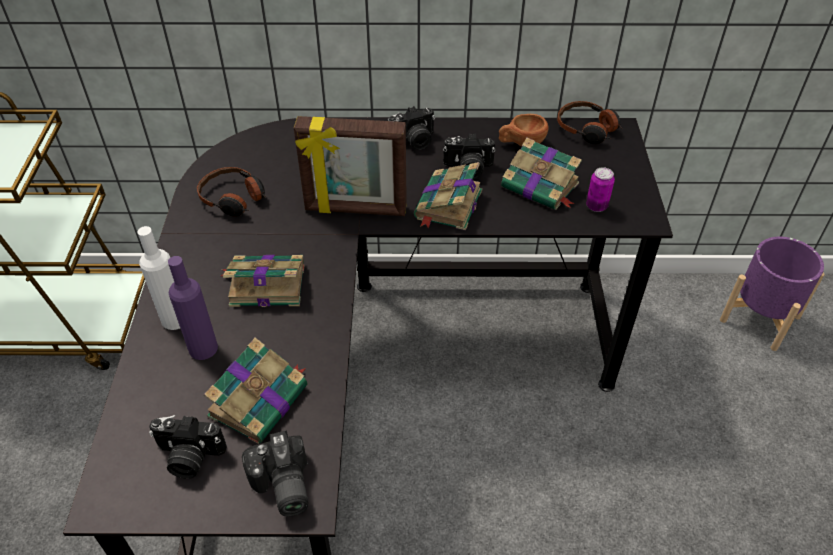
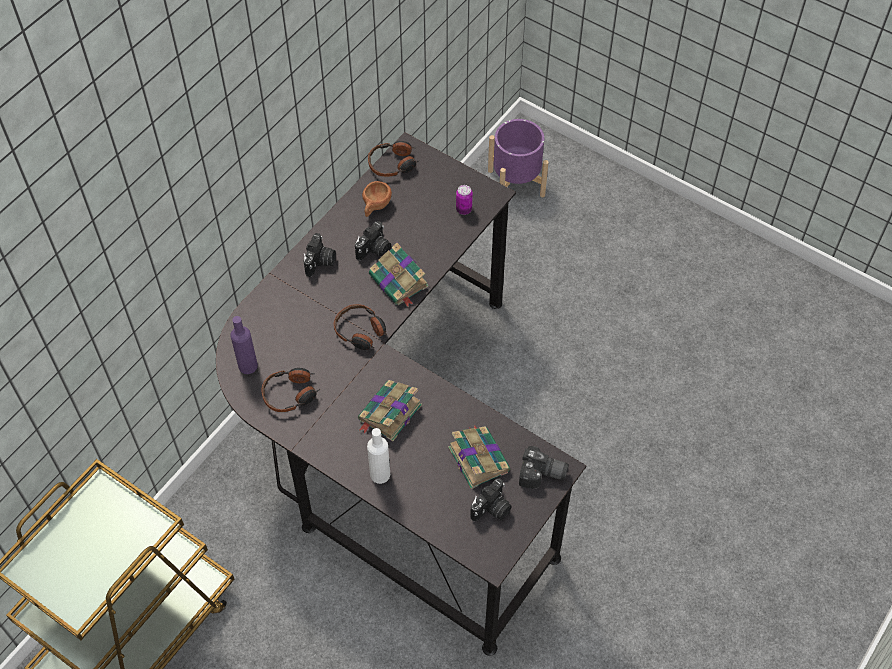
camera: 55 degrees left, 10 degrees up
(203, 348) = (416, 469): purple bottle -> purple bottle (248, 366)
(355, 209) = (361, 332): picture frame -> headphones
(541, 186) = (424, 224): book -> none

